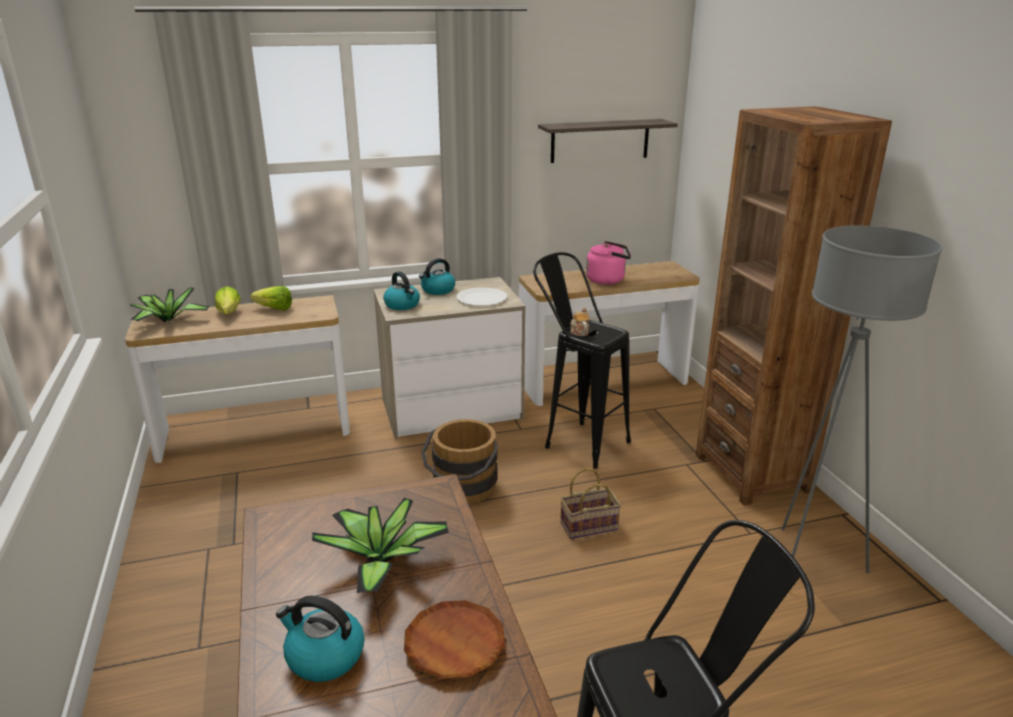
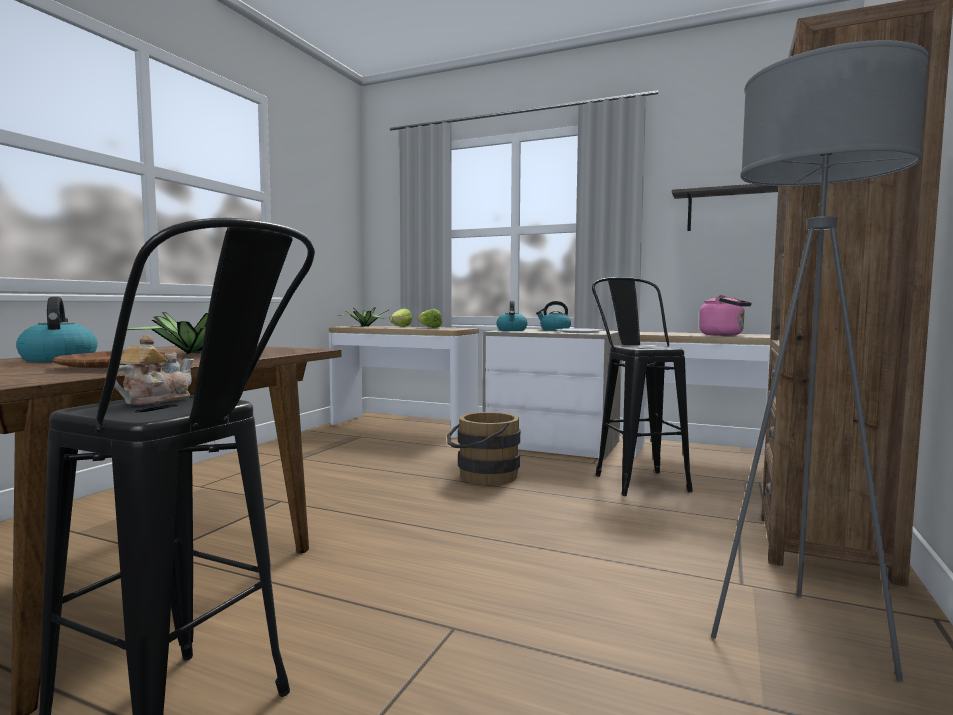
camera: 40 degrees right, 20 degrees down
(579, 331) = (631, 346): teapot -> teapot (154, 400)
(589, 525) = (555, 521): basket -> none

